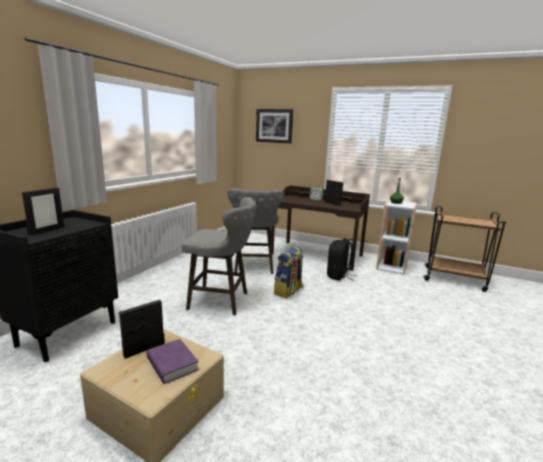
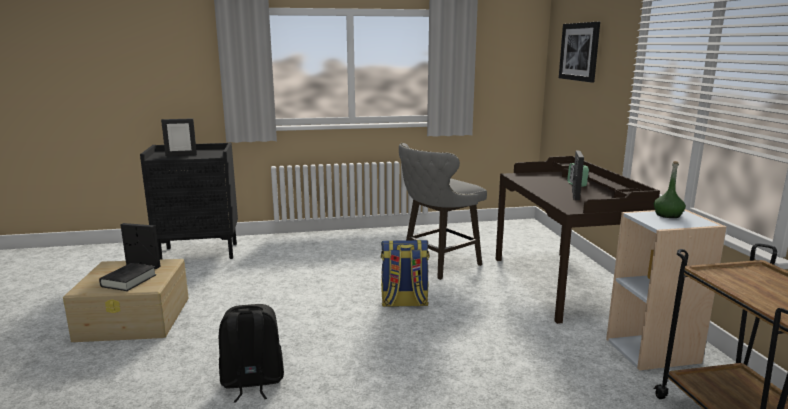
camera: 55 degrees right, 0 degrees up
(172, 364) = (129, 280): purple book -> black book
(221, 301) = (326, 279): grey stool -> none
(339, 276) = (515, 319): black backpack -> black backpack (252, 382)

